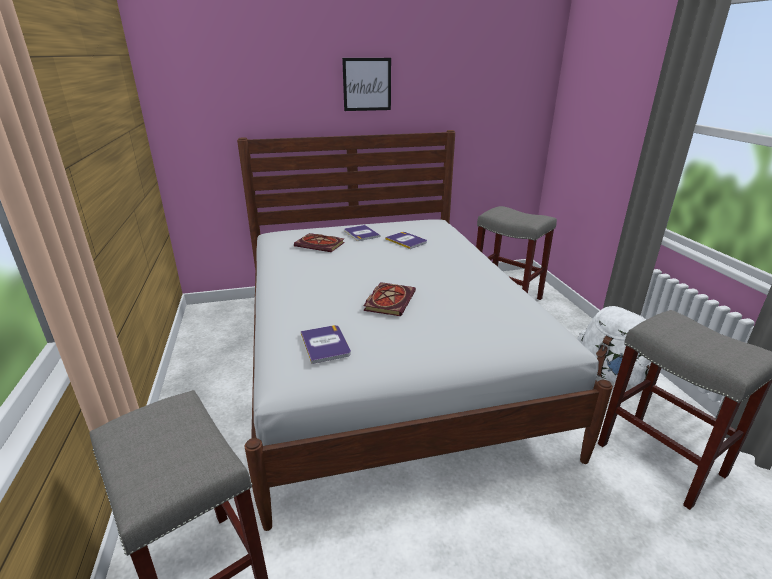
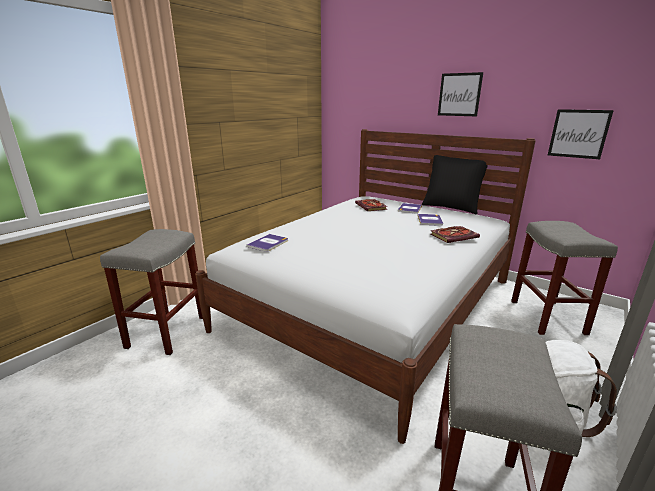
camera: 50 degrees right, 5 degrees down
(385, 219) = (451, 207): none -> black pillow
(389, 300) = (340, 240): book -> book (454, 236)
(484, 121) = (578, 134): none -> picture

